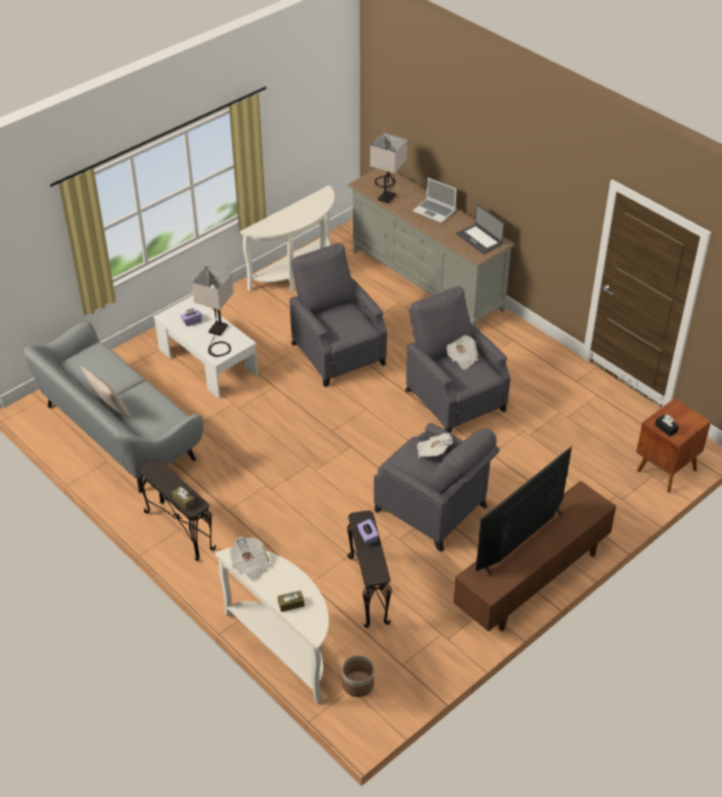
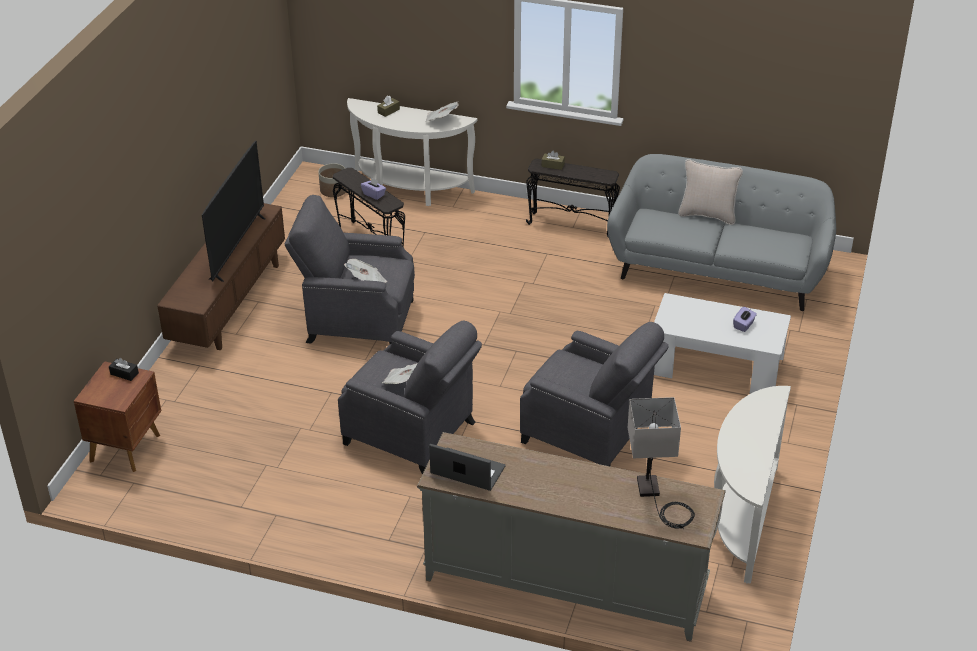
camera: 150 degrees right, 5 degrees down
(217, 338) = (696, 319): table lamp -> none
(435, 211) = (562, 491): laptop -> none

